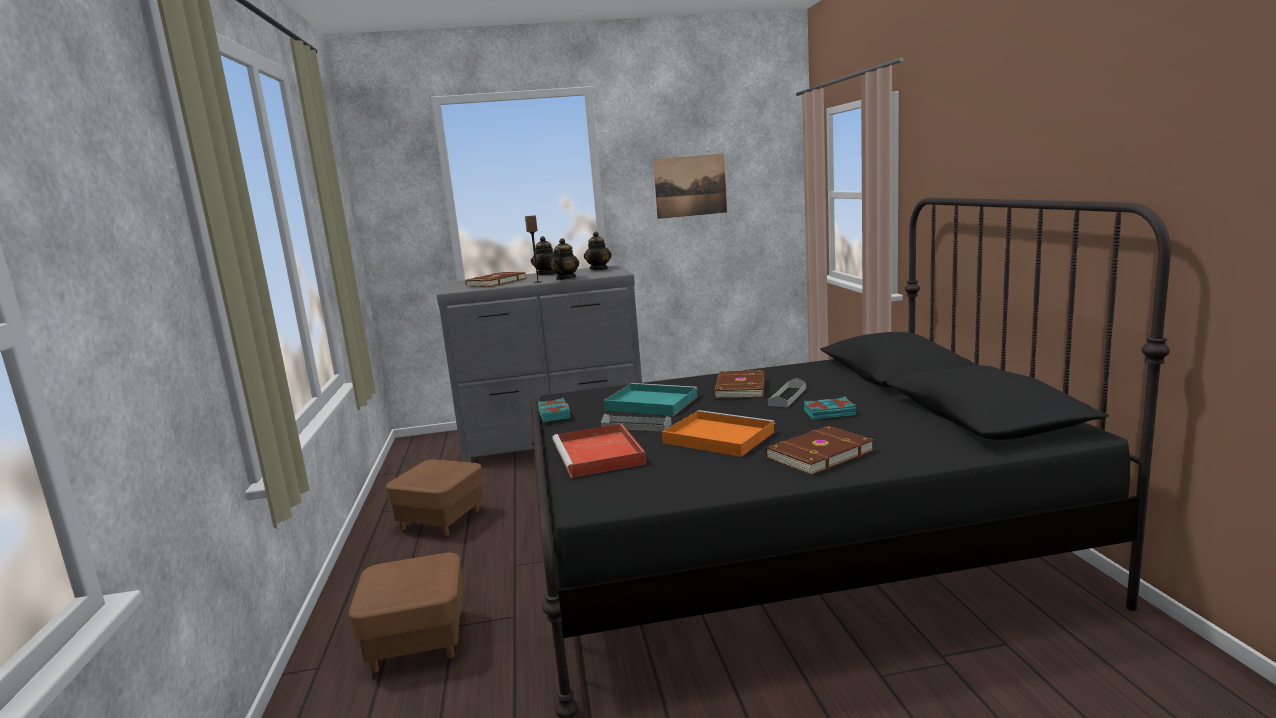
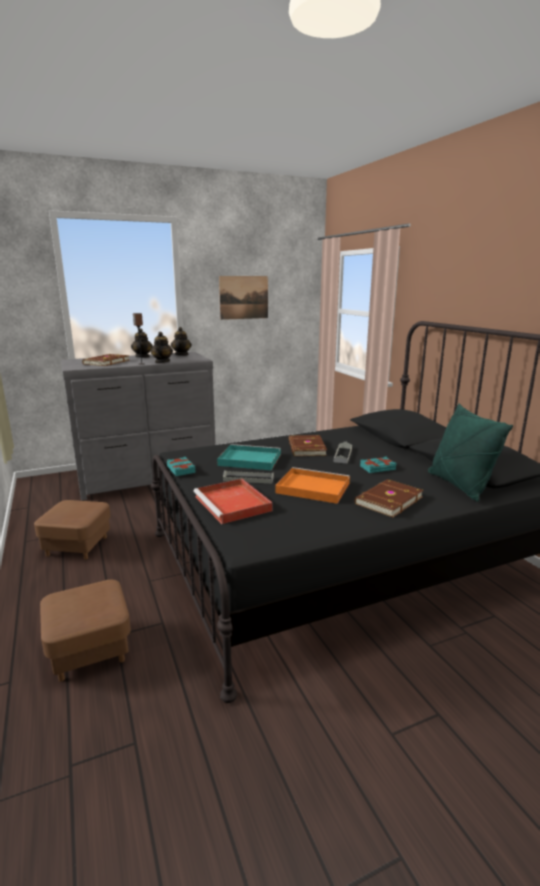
camera: 15 degrees left, 5 degrees up
(943, 436) = (459, 485): none -> green pillow

